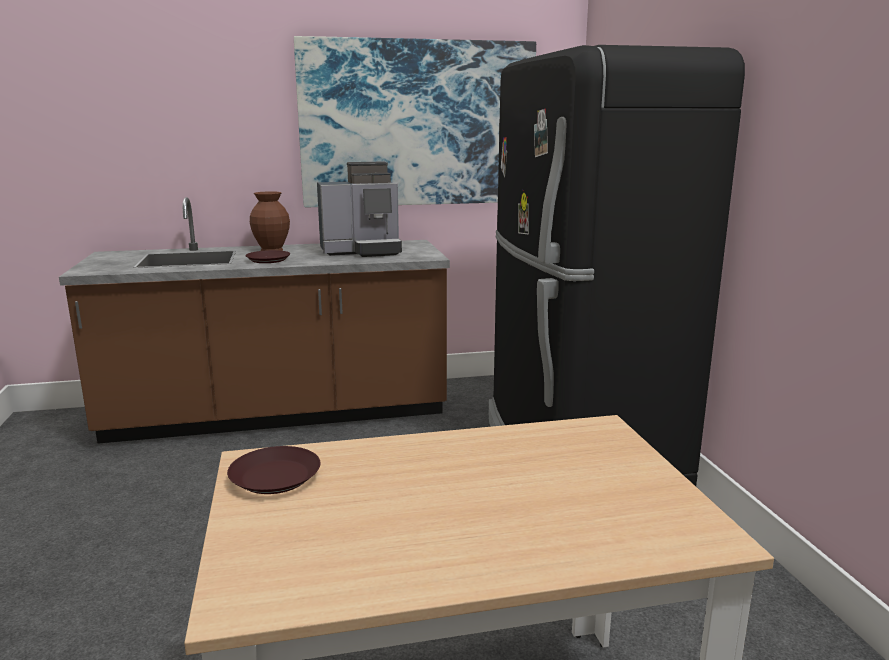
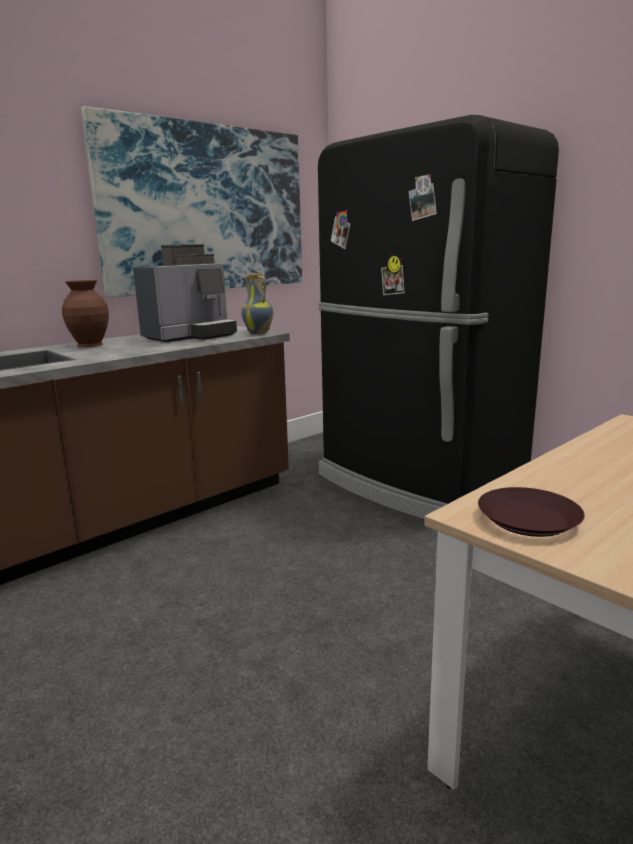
camera: 30 degrees left, 0 degrees up
(268, 260) = (112, 352): brown plate -> none
(423, 256) = (259, 333): none -> vase

